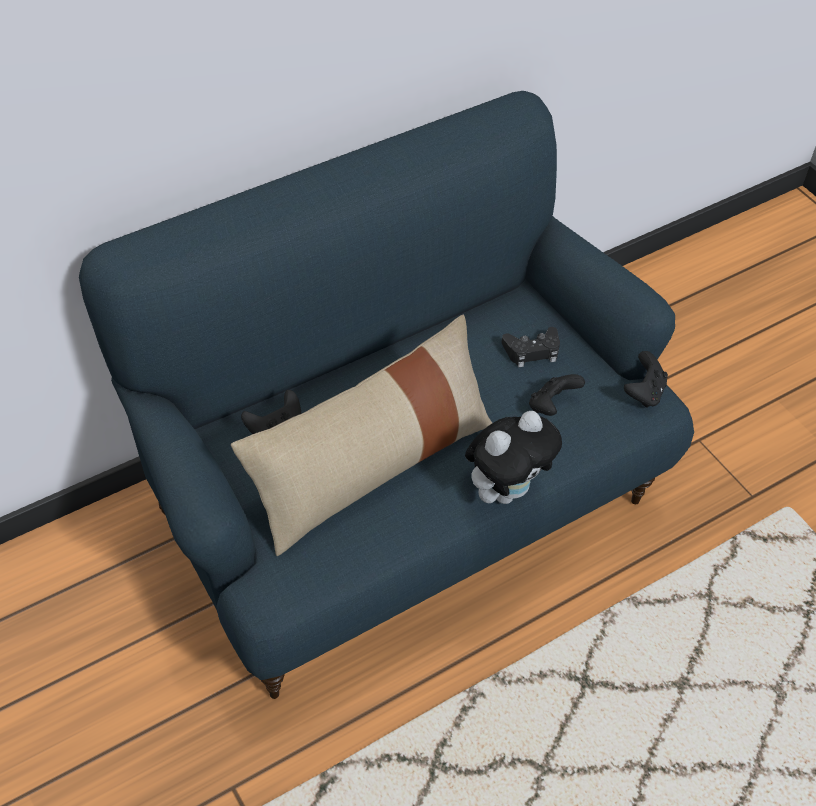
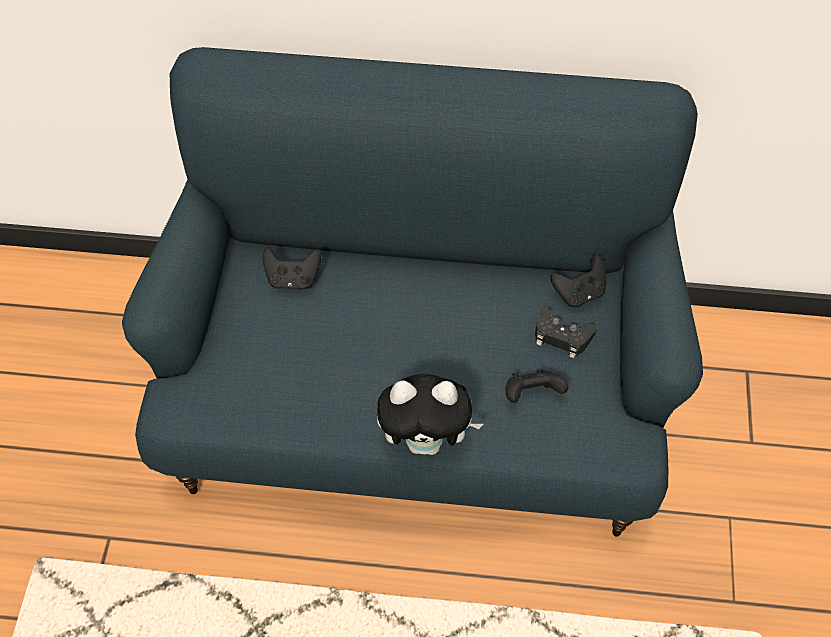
camera: 40 degrees right, 5 degrees up
(371, 467) = (337, 353): beige pillow -> none
(643, 393) = (628, 434): black game controller -> black game controller (579, 293)

